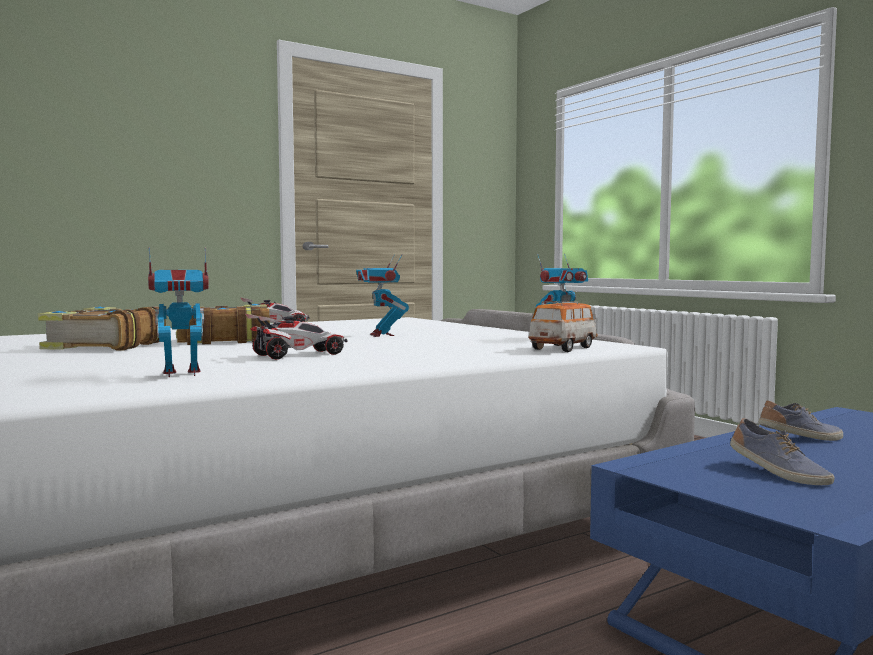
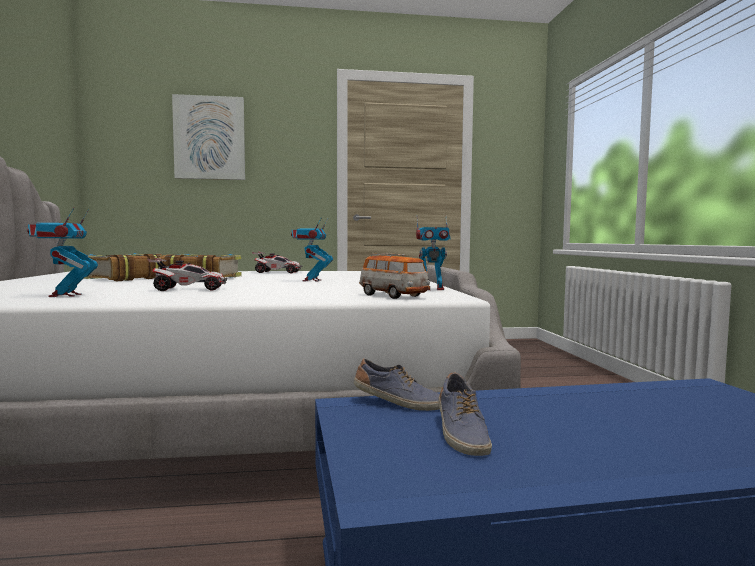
camera: 25 degrees right, 0 degrees up
(91, 123) = (209, 138): none -> picture
(181, 374) = (65, 295): toy robot -> toy robot turned 105 degrees counterclockwise
(563, 348) = (393, 296): toy car -> toy car turned 75 degrees clockwise
(801, 439) = (578, 404): shoe -> shoe (398, 403)

